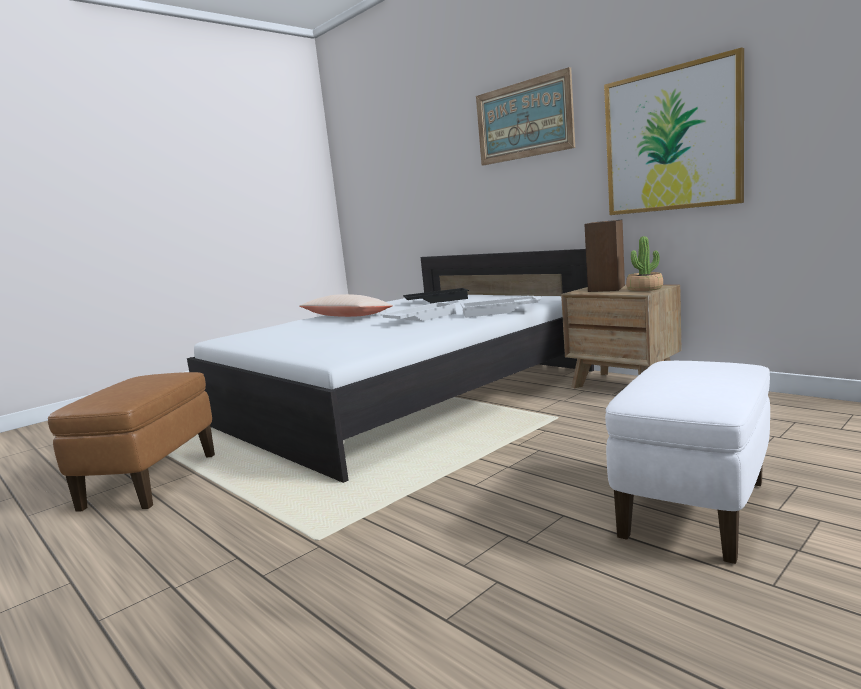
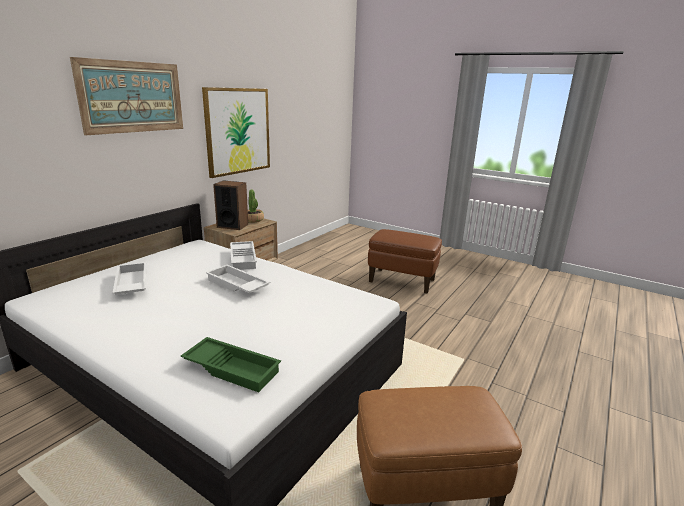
camera: 105 degrees left, 10 degrees up
(269, 333) = (233, 368): none -> green tray
(346, 316) = (157, 330): beige pillow -> none
(436, 301) = (131, 284): black tray -> white tray
(694, 510) = (402, 281): white ottoman -> brown ottoman

